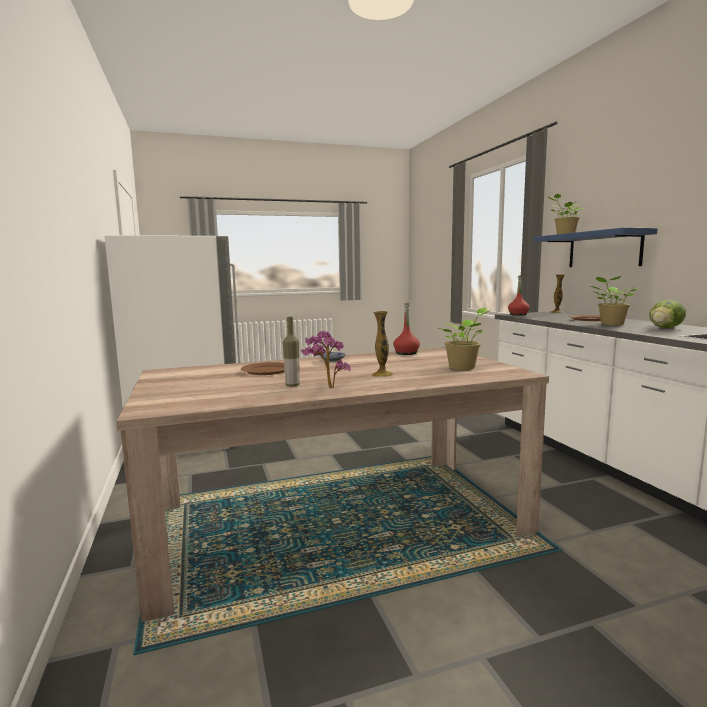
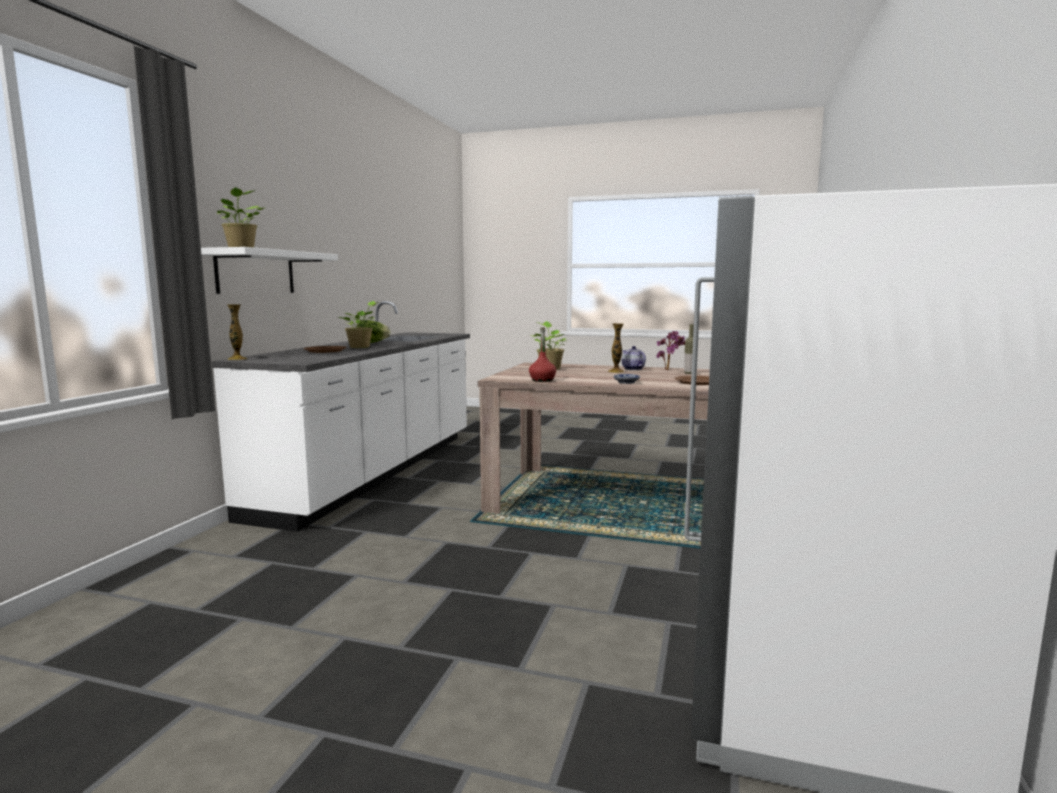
camera: 145 degrees left, 0 degrees up
(377, 382) = (632, 369): none -> teapot
(518, 314) = (300, 361): red bottle -> none
(604, 249) = (256, 272): blue shelf -> white shelf

